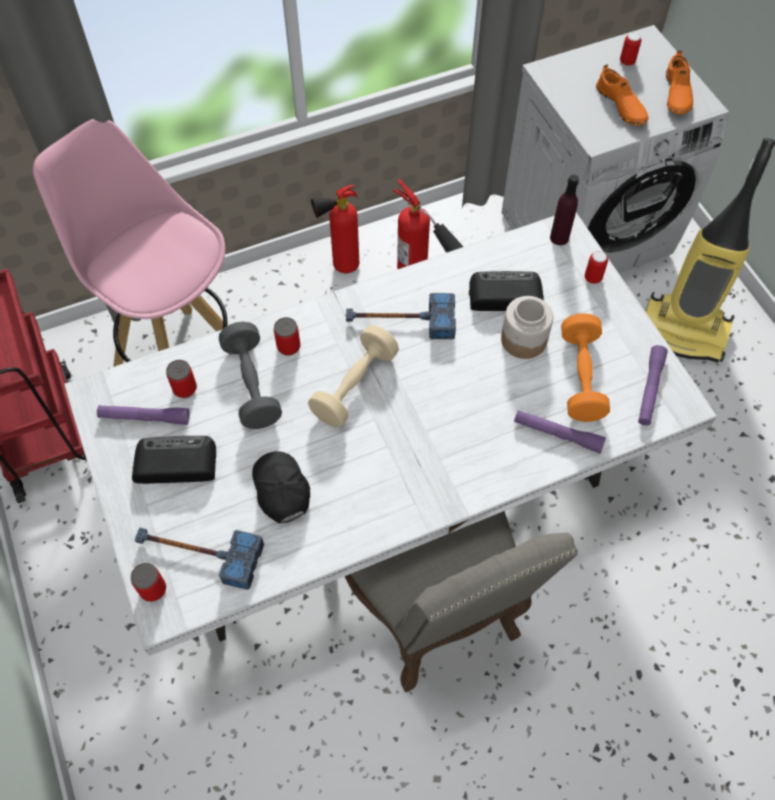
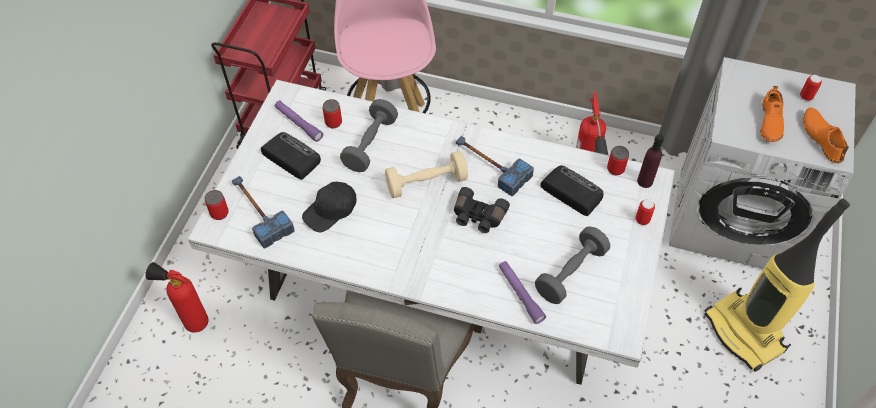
camera: 40 degrees right, 5 degrees down
(281, 490) = (331, 210): black cap -> black cap turned 150 degrees counterclockwise
(288, 346) = (411, 137): can -> can (615, 169)
(340, 267) = (537, 136): fire extinguisher -> fire extinguisher (191, 321)
(441, 384) = (478, 217): none -> black binoculars
(523, 339) = (556, 225): jar -> none
(581, 377) = (570, 273): orange dumbbell -> grey dumbbell
(650, 389) = (610, 311): purple flashlight -> none
(676, 94) = (822, 138): orange shoe -> orange shoe turned 120 degrees clockwise

